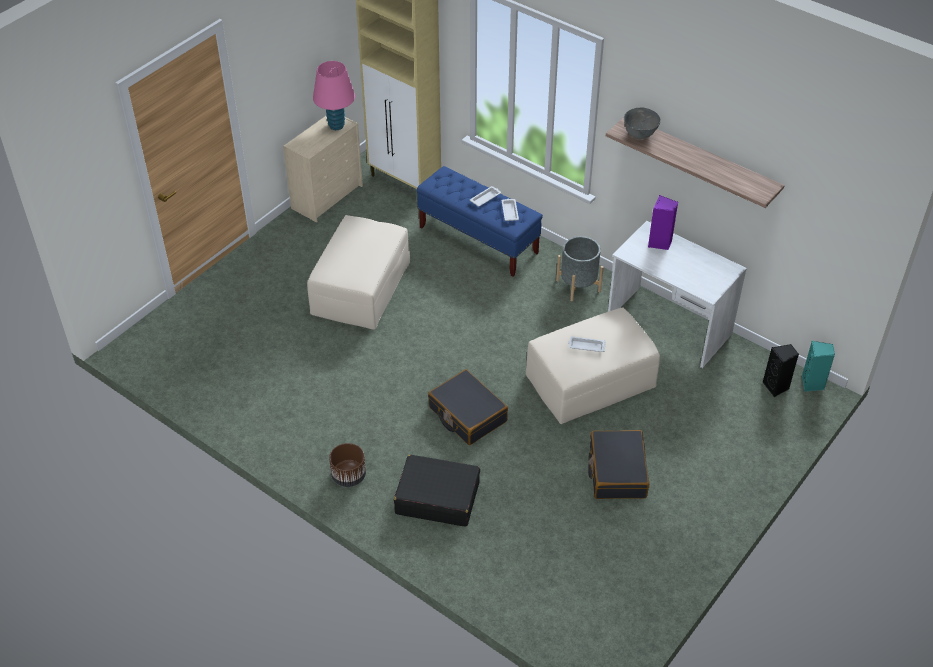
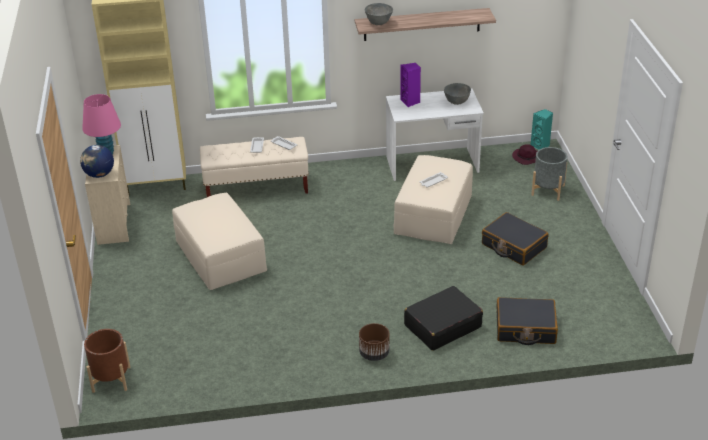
camera: 45 degrees left, 10 degrees down
(149, 339) = (111, 379): none -> brown planter
(304, 143) = (99, 175): none -> globe
(467, 414) = (392, 275): black suitcase -> black suitcase (525, 328)
(478, 240) = (257, 188): blue bench -> beige bench
(578, 286) = (353, 175): grey planter -> grey planter (548, 190)
(704, 274) = (456, 102): none -> grey bowl
(776, 387) = (527, 158): black speaker -> purple hat

